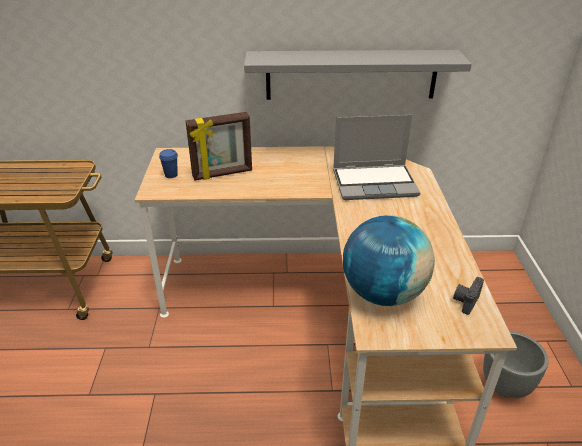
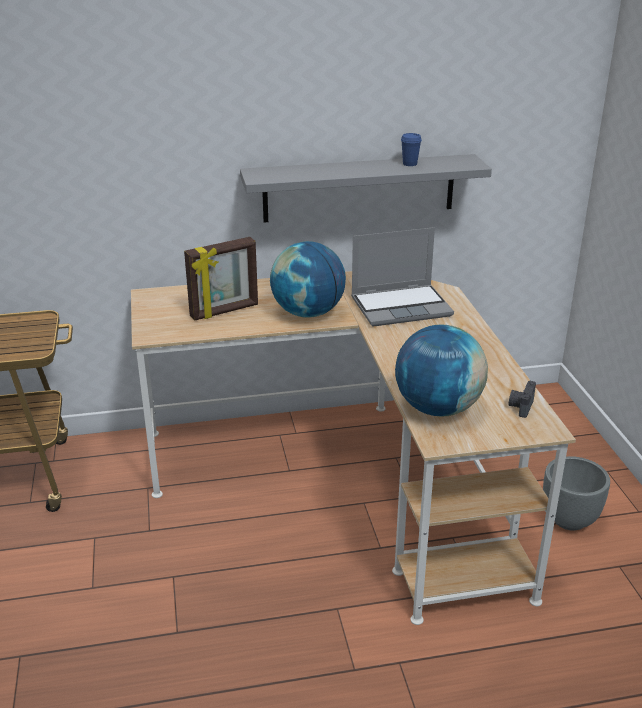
camera: 10 degrees left, 5 degrees down
(171, 175) = (163, 317): blue cup -> blue cup (410, 164)
(292, 182) = (308, 313): none -> globe

